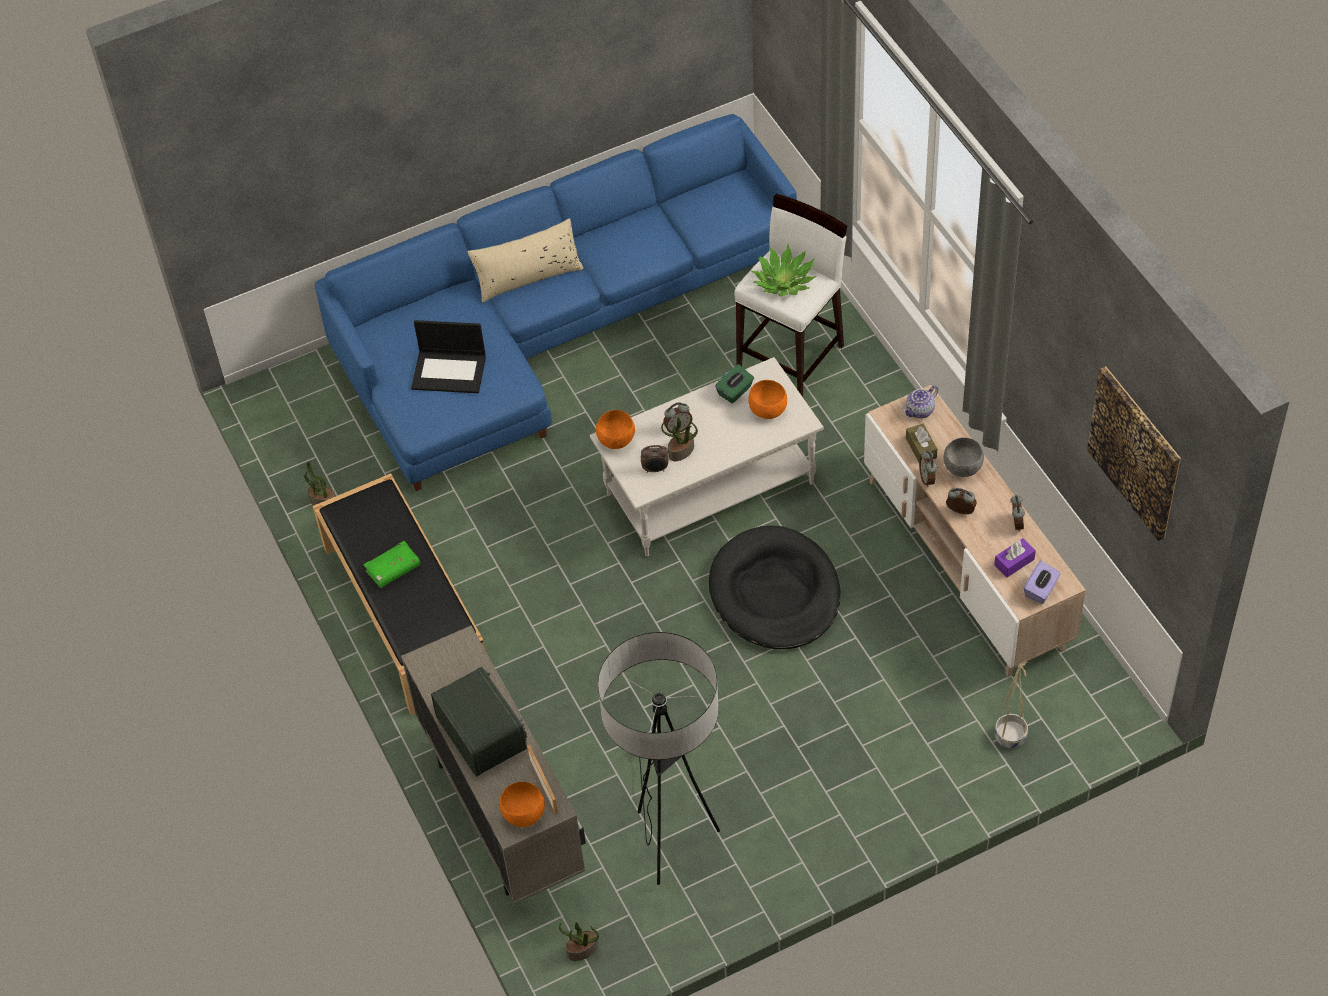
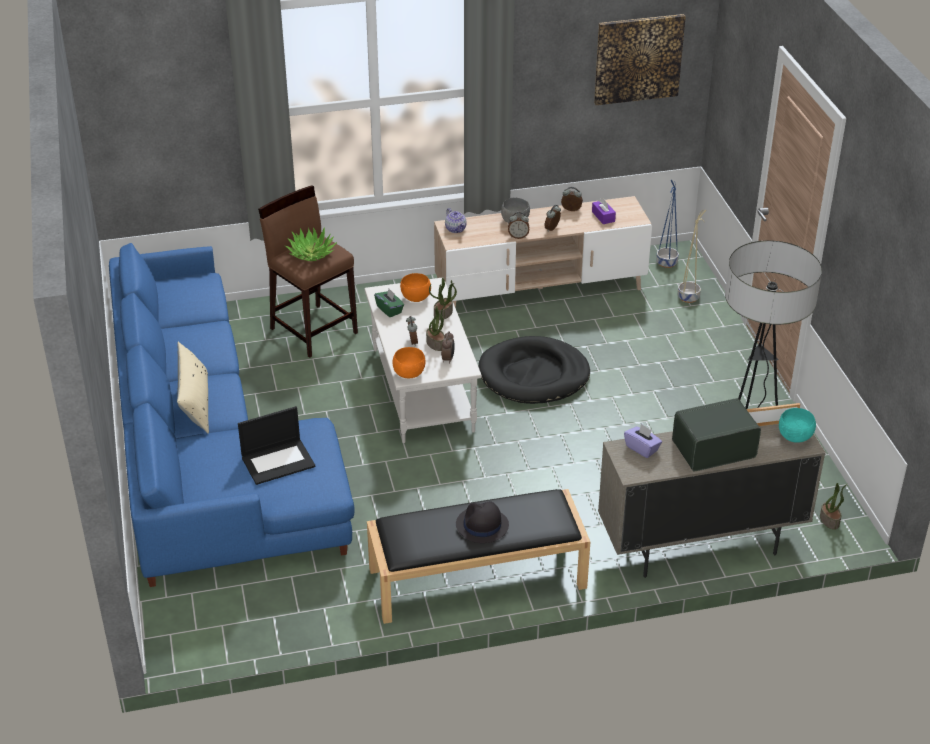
camera: 80 degrees left, 15 degrees down
(322, 501) = (328, 618): potted plant -> potted plant (443, 314)
(393, 569) = (482, 525): green book -> black hat
(450, 371) = (278, 461): laptop -> laptop turned 45 degrees clockwise
(523, 814) = (795, 437): orange bowl -> turquoise bowl
(792, 356) = (314, 330): white stool -> brown stool
(921, 448) = (489, 234): brown tissue box -> none
(1041, 590) = (629, 211): purple tissue box -> purple tissue box (642, 448)
(1087, 698) = (666, 263): none -> blue planter

